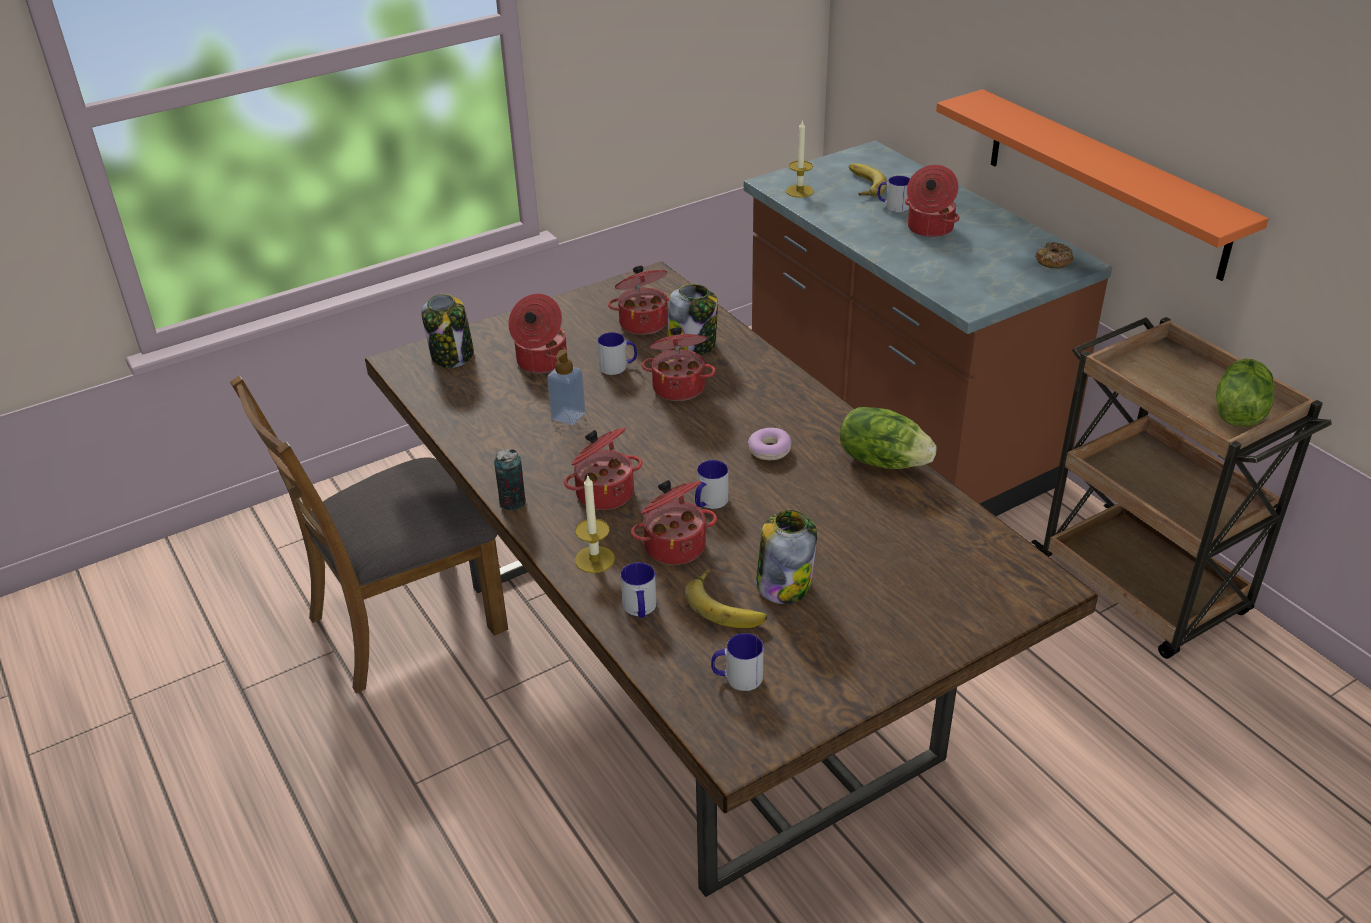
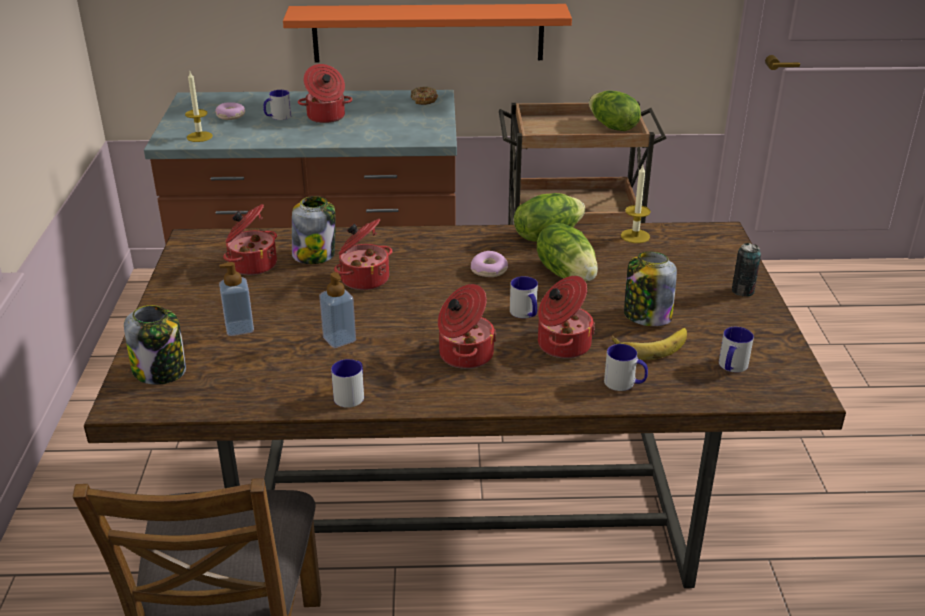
camera: 60 degrees left, 5 degrees down
(512, 502) = (429, 403): can -> can (742, 291)
(540, 362) = (239, 328): cooking pot -> soap dispenser
(594, 559) = (546, 385): candle -> candle (635, 236)
(618, 367) = (299, 295): mug -> mug (351, 394)
(817, 501) = (567, 273): none -> lettuce
(861, 185) = (230, 116): banana -> donut

